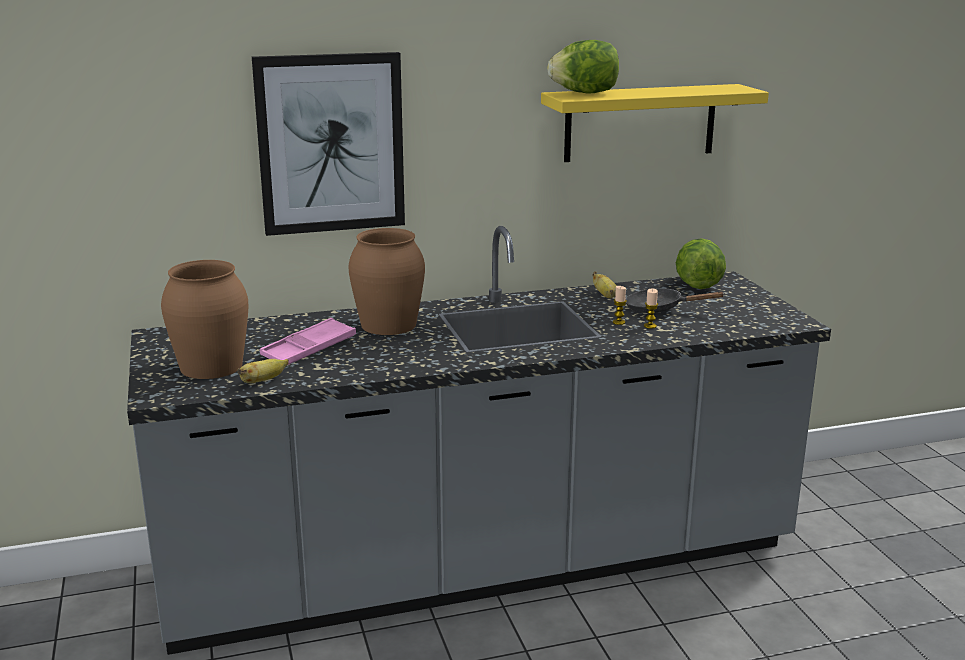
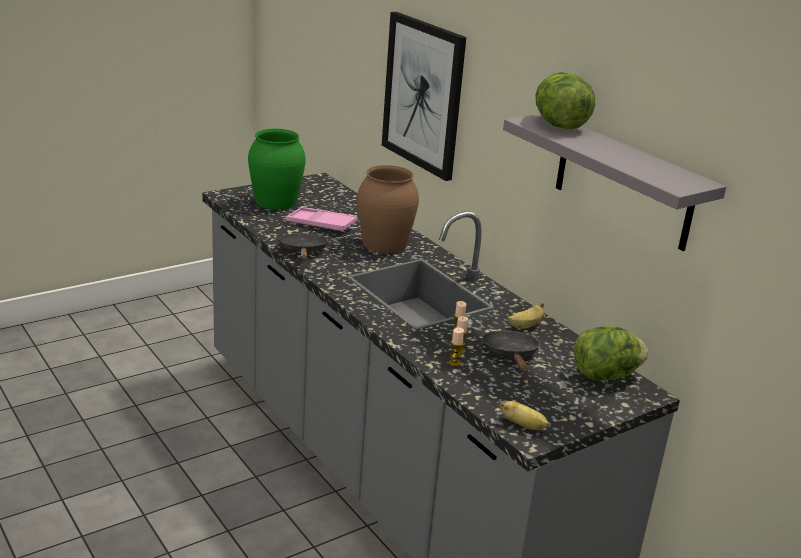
camera: 70 degrees right, 5 degrees up
(212, 366) = (276, 201): brown vase -> green vase
(263, 381) = (260, 218): banana -> banana (523, 425)
(387, 366) = (303, 251): none -> black frying pan
(640, 123) = (623, 182): yellow shelf -> grey shelf
(673, 330) = (454, 363): none -> candle

